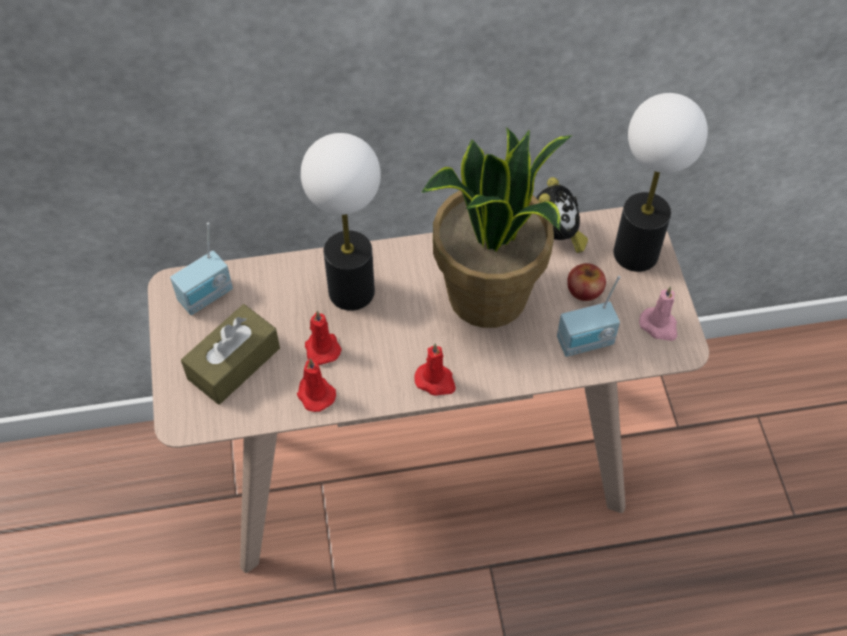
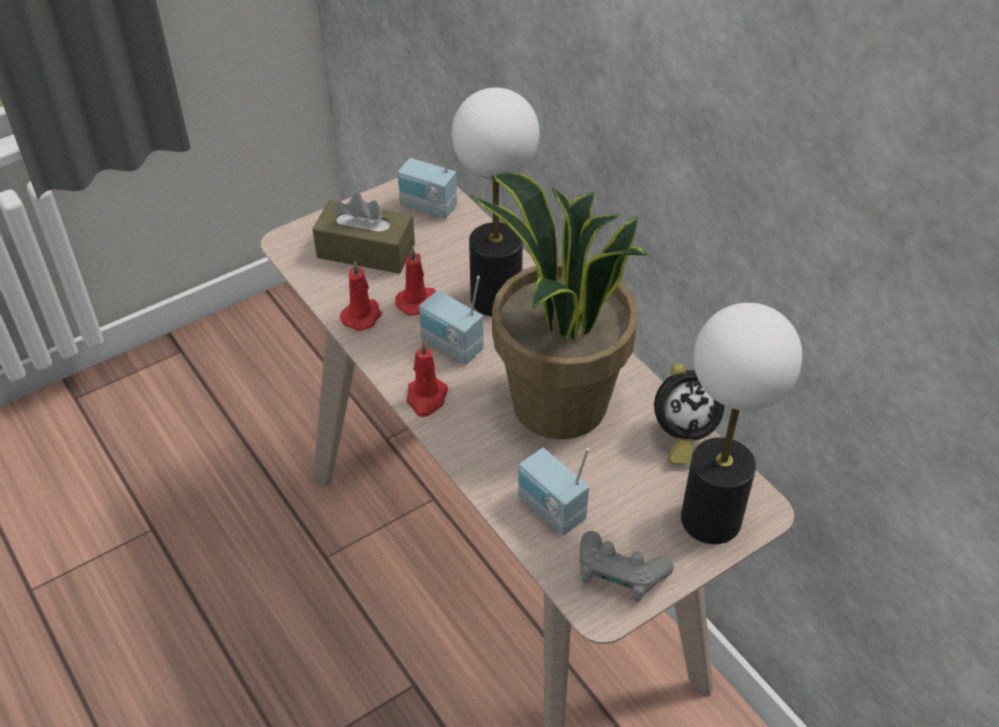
camera: 65 degrees right, 10 degrees down
(388, 343) = (451, 347): none -> radio
(584, 289) = (624, 486): apple -> none
(659, 326) = (619, 575): pink candle -> grey game controller

